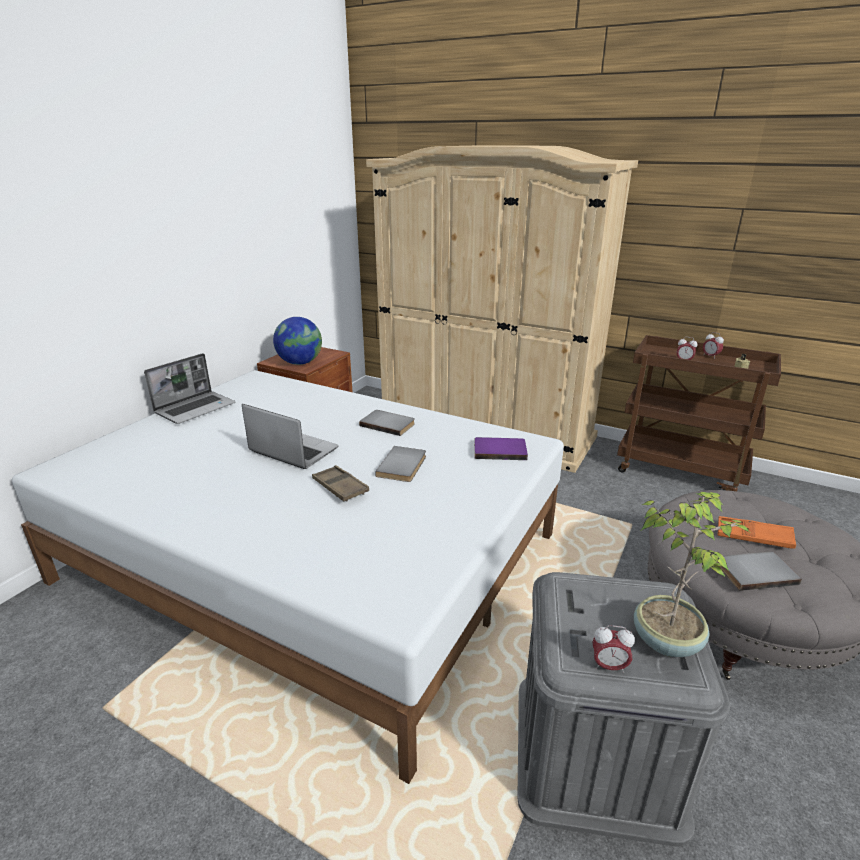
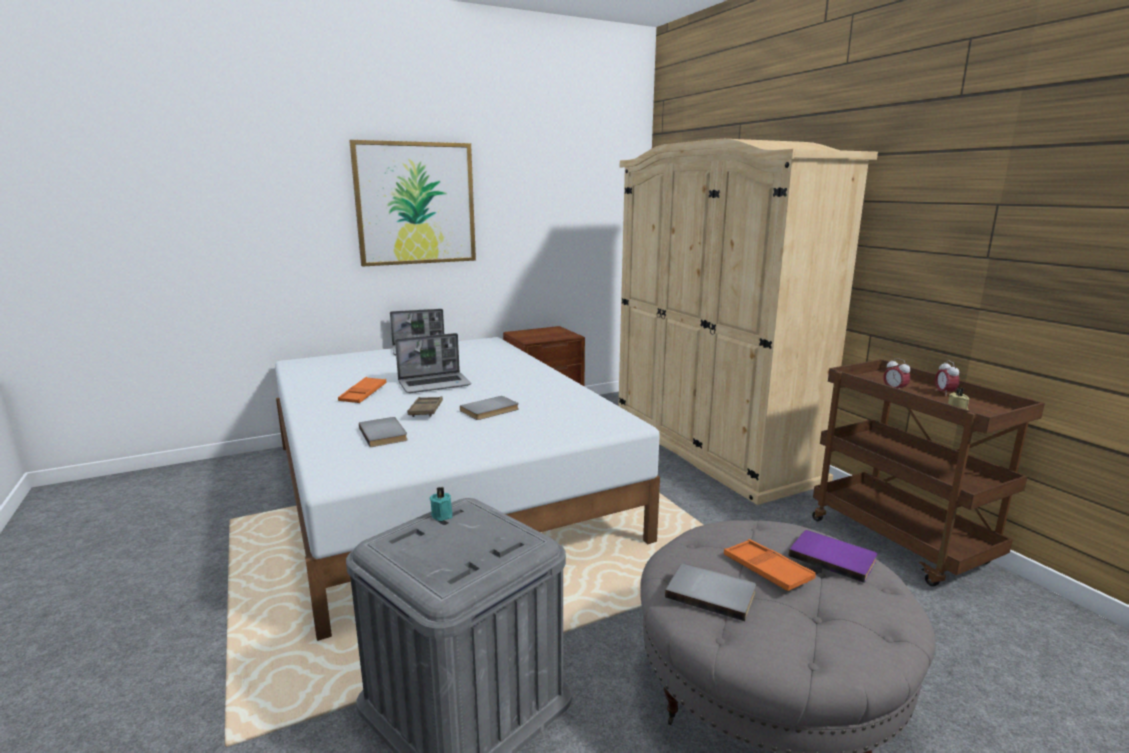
camera: 35 degrees right, 10 degrees down
(145, 225) = (415, 204): none -> picture
(232, 489) = (363, 394): none -> orange tray
(292, 450) = (435, 384): laptop -> laptop turned 90 degrees clockwise
(300, 363) = (533, 337): globe -> none
(388, 424) = (529, 385): grey book -> grey book (385, 434)
(499, 450) = (585, 420): purple book -> purple book (833, 557)
(565, 603) = (442, 514): none -> turquoise candle
(608, 666) = (399, 556): alarm clock -> none
(667, 640) = (470, 562): potted plant -> none

